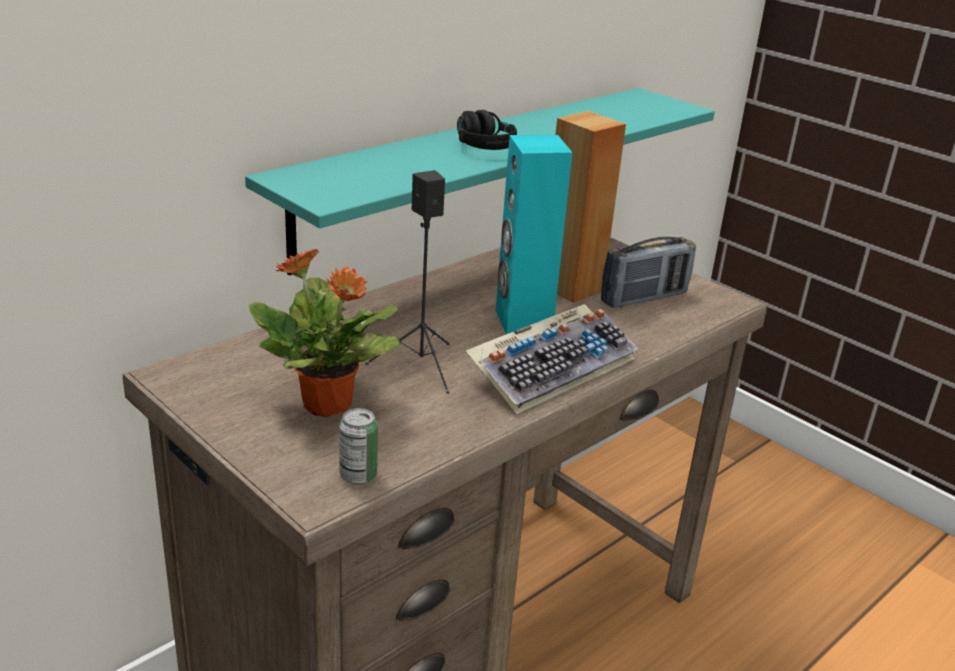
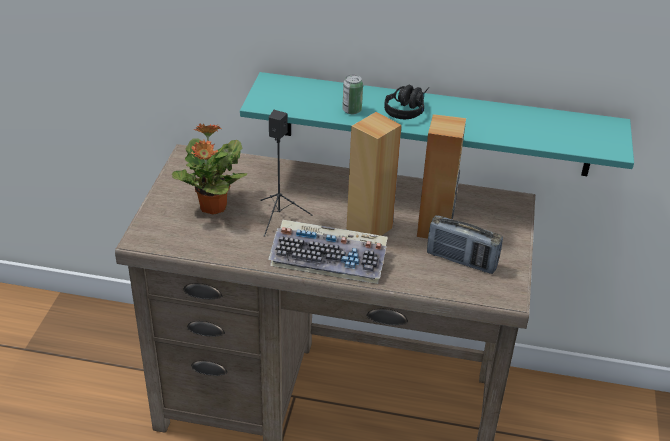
camera: 55 degrees right, 10 degrees up
(358, 475) = (168, 242): can -> can (352, 110)
(522, 321) = (369, 228): turquoise speaker -> brown speaker

